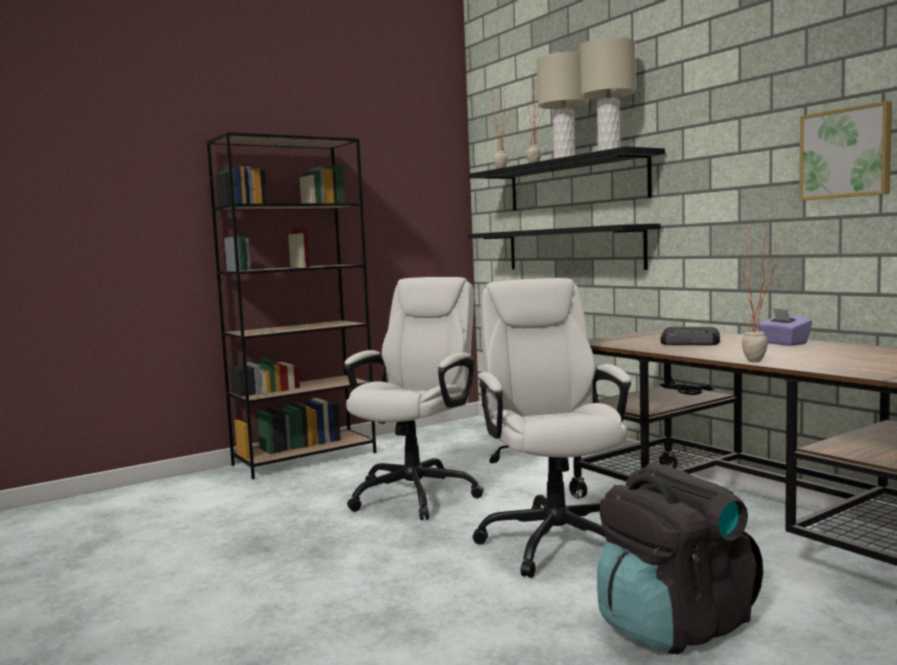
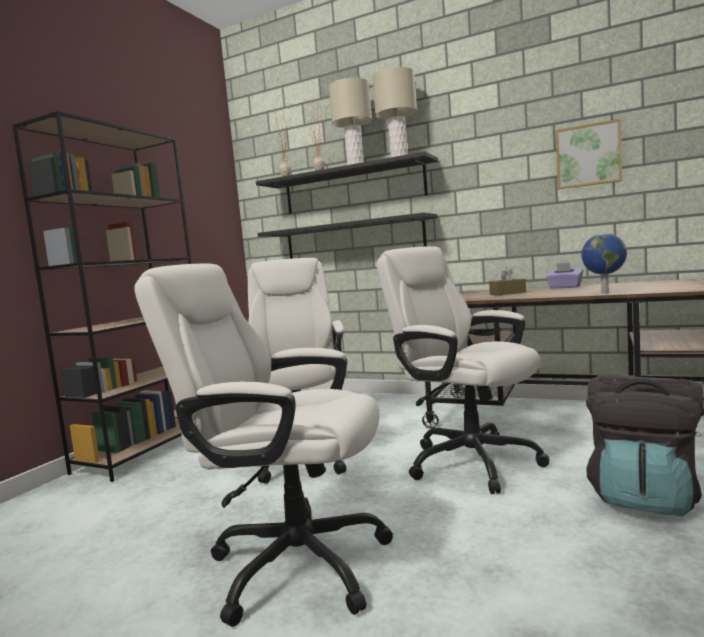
camera: 30 degrees left, 0 degrees up
(284, 578) = (290, 565): none -> white office chair
(691, 343) = (507, 293): radio -> brown tissue box
(762, 362) = (604, 293): potted plant -> globe

